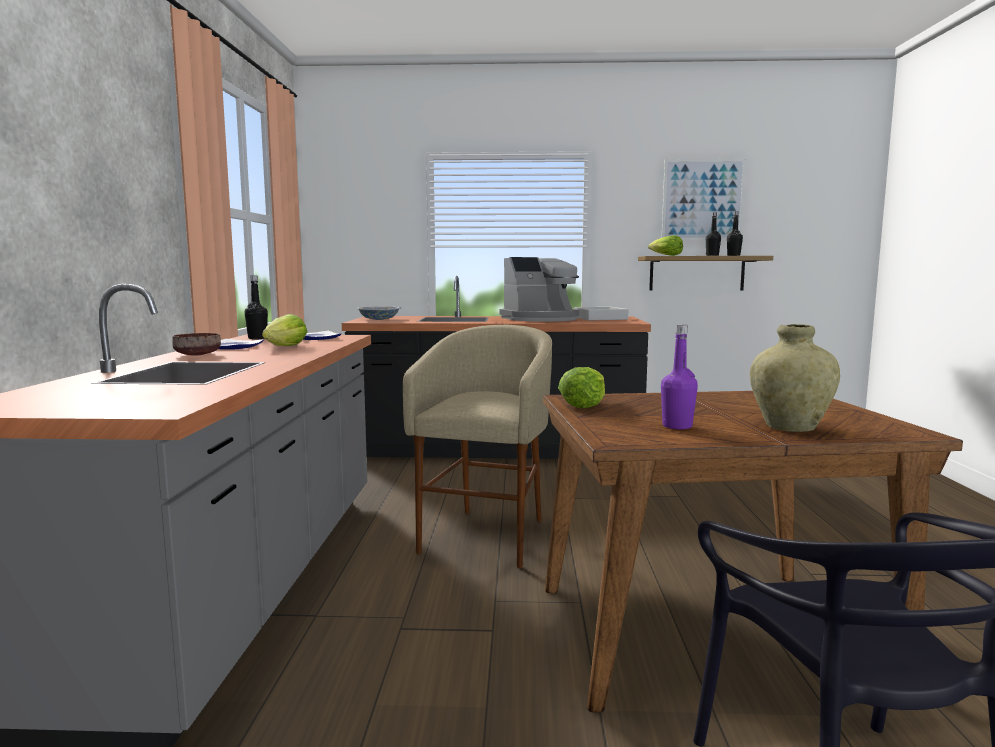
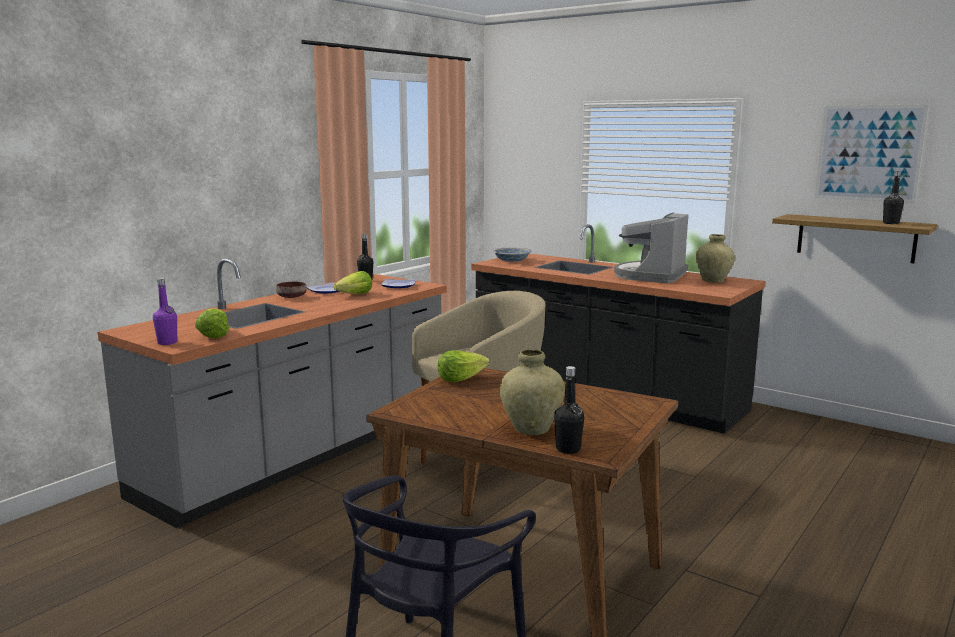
camera: 35 degrees right, 5 degrees up
(541, 319) = (650, 276): coffee machine -> coffee machine turned 105 degrees clockwise
(600, 318) = (713, 281): grey tray -> beige vase
(665, 255) = (804, 218): lettuce -> lettuce (213, 335)
(677, 426) = (462, 410): purple bottle -> purple bottle (167, 342)
(712, 256) = (871, 220): black bottle -> black bottle (568, 449)

